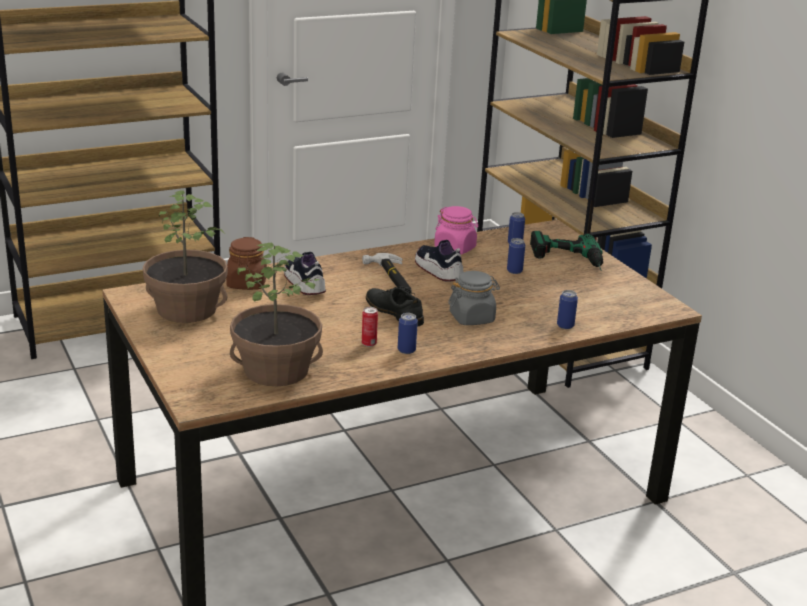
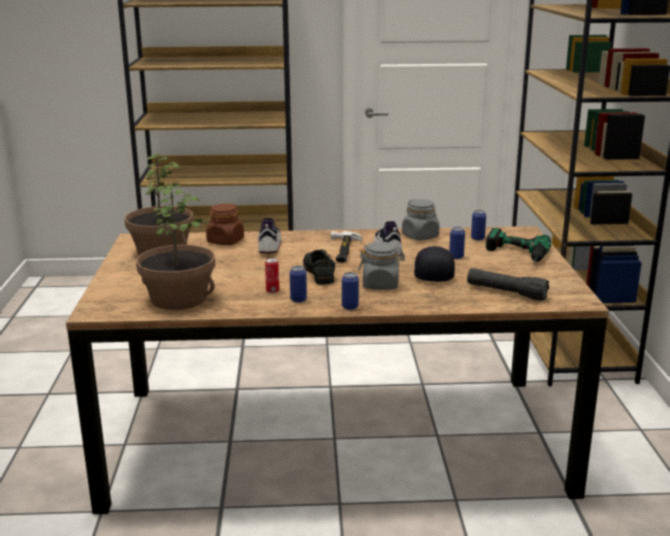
camera: 25 degrees right, 5 degrees down
(455, 248) = (420, 236): pink jar -> grey jar
(512, 297) = (433, 275): none -> black cap
(565, 326) = (460, 301): can -> can (350, 307)
(598, 309) = (506, 293): none -> black flashlight

